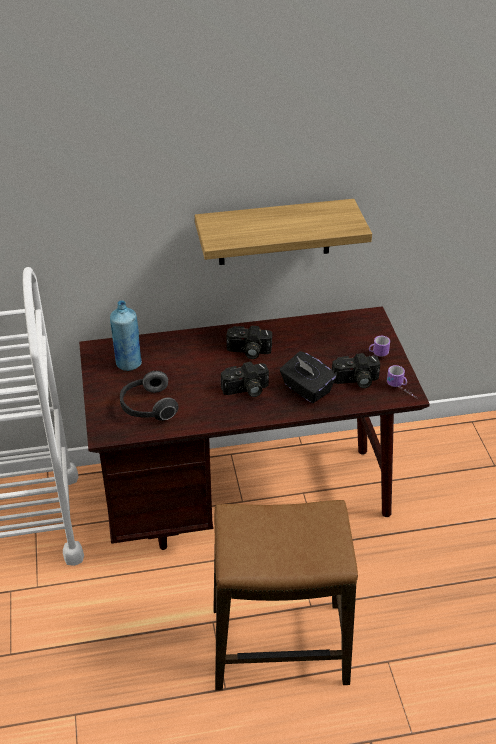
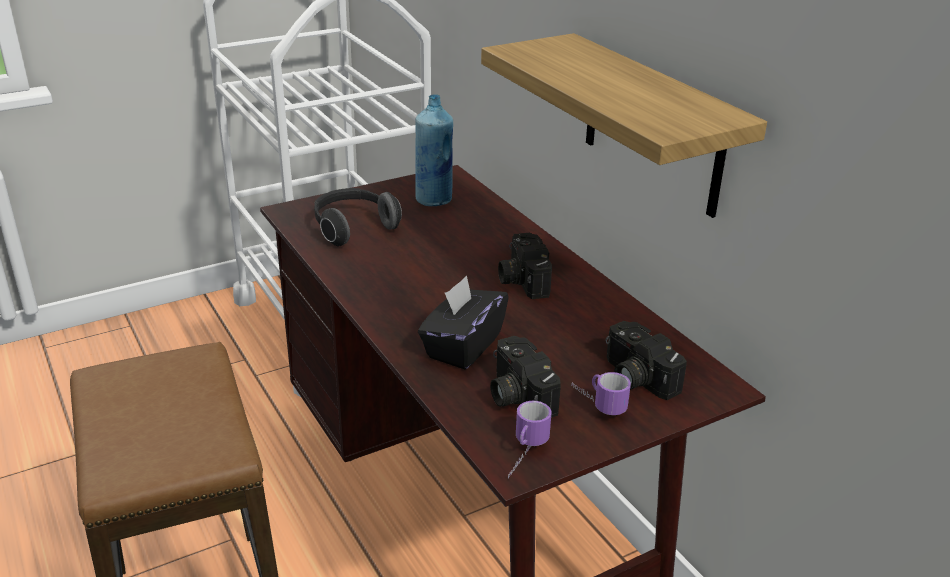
camera: 70 degrees right, 10 degrees down
(246, 390) = (429, 293): camera -> camera (635, 378)

